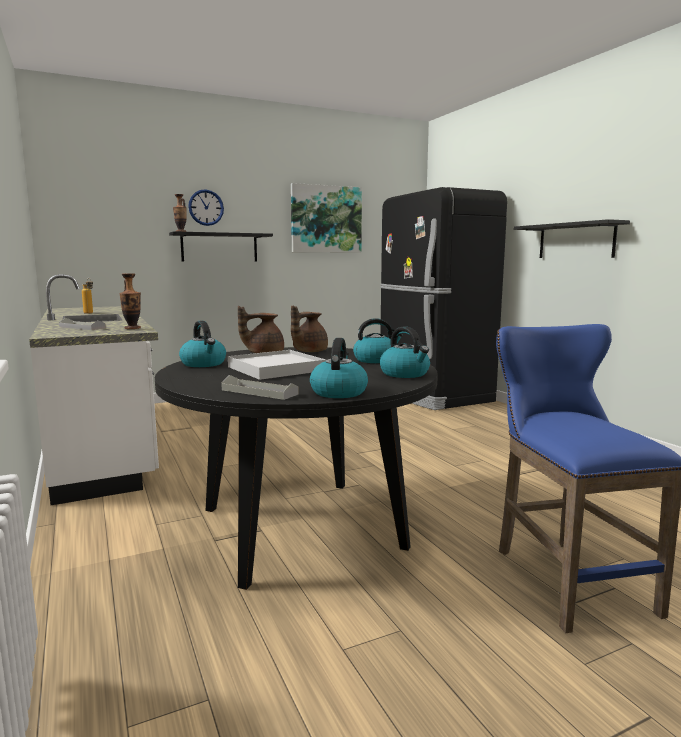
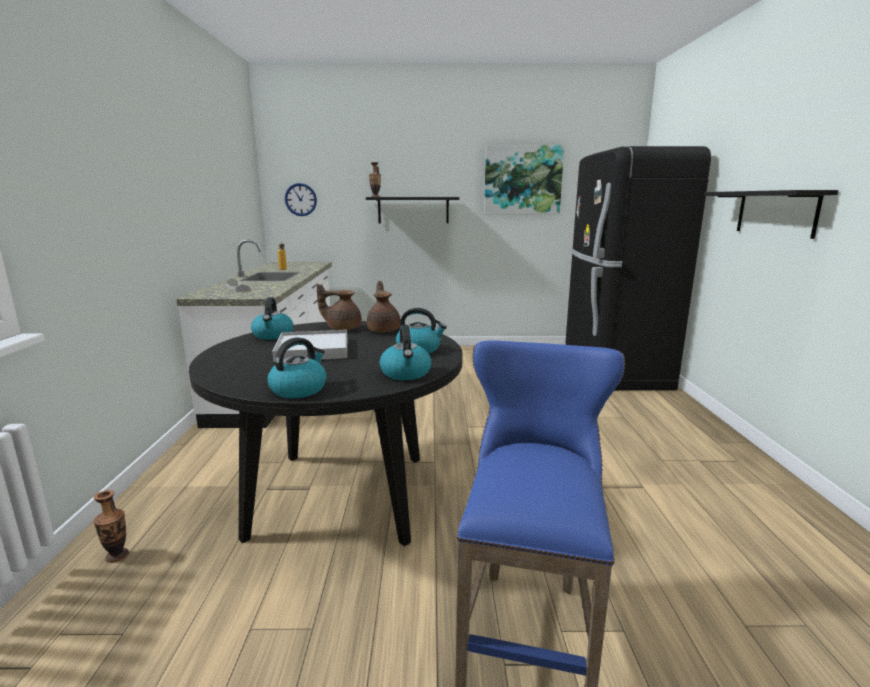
camera: 25 degrees right, 5 degrees up
(132, 328) = (267, 292): vase -> vase (117, 556)
(206, 207) = (402, 173): wall clock -> wall clock (300, 199)
(259, 392) = (242, 378): grey tray -> none
(308, 351) = (384, 330): brown teapot -> brown teapot turned 105 degrees clockwise

